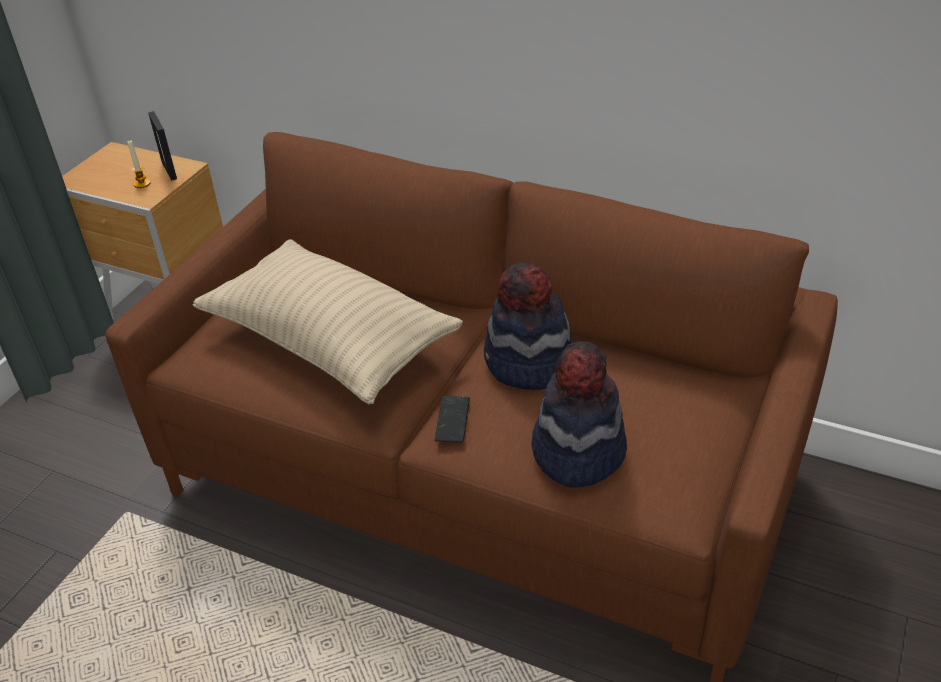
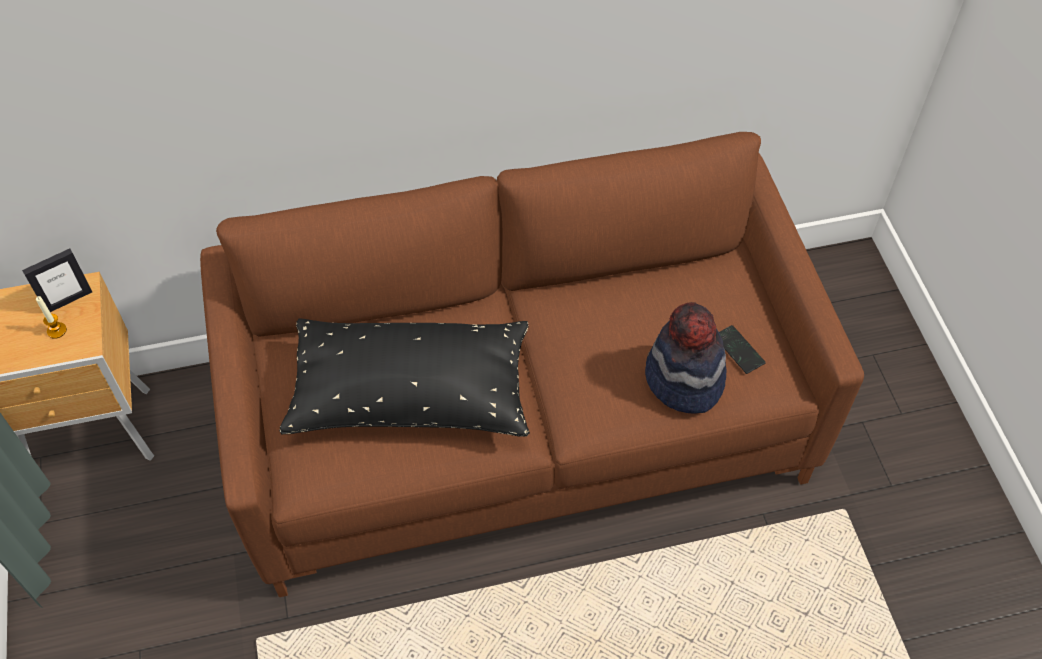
camera: 40 degrees left, 15 degrees up
(169, 170) = (68, 300): picture frame -> picture frame turned 60 degrees counterclockwise
(330, 342) = (411, 395): beige pillow -> black pillow
(452, 420) = (575, 407): phone -> phone (738, 350)
(529, 364) = (585, 326): hat -> none

